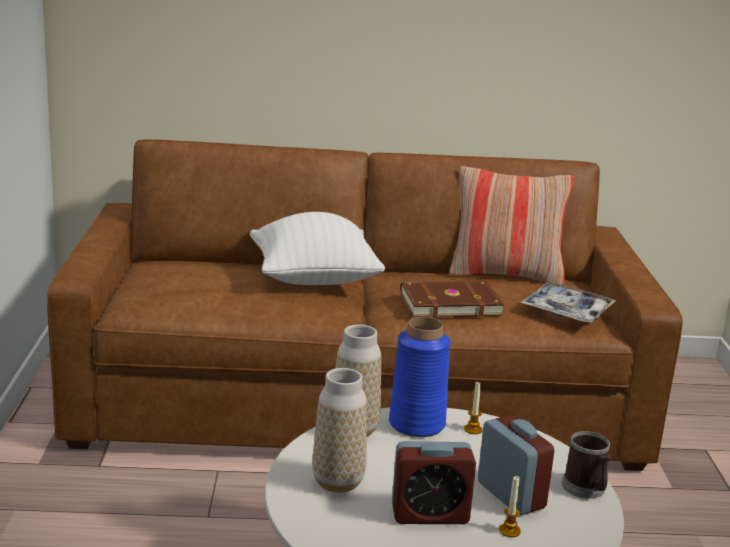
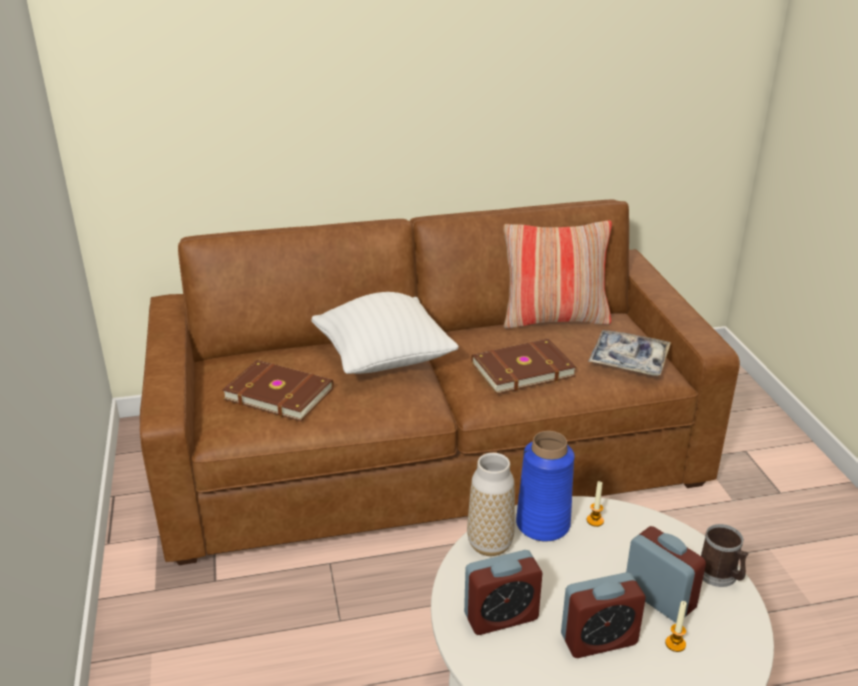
camera: 10 degrees left, 10 degrees up
(197, 288) = (279, 393): none -> brown book
(338, 482) = (501, 616): vase -> alarm clock

